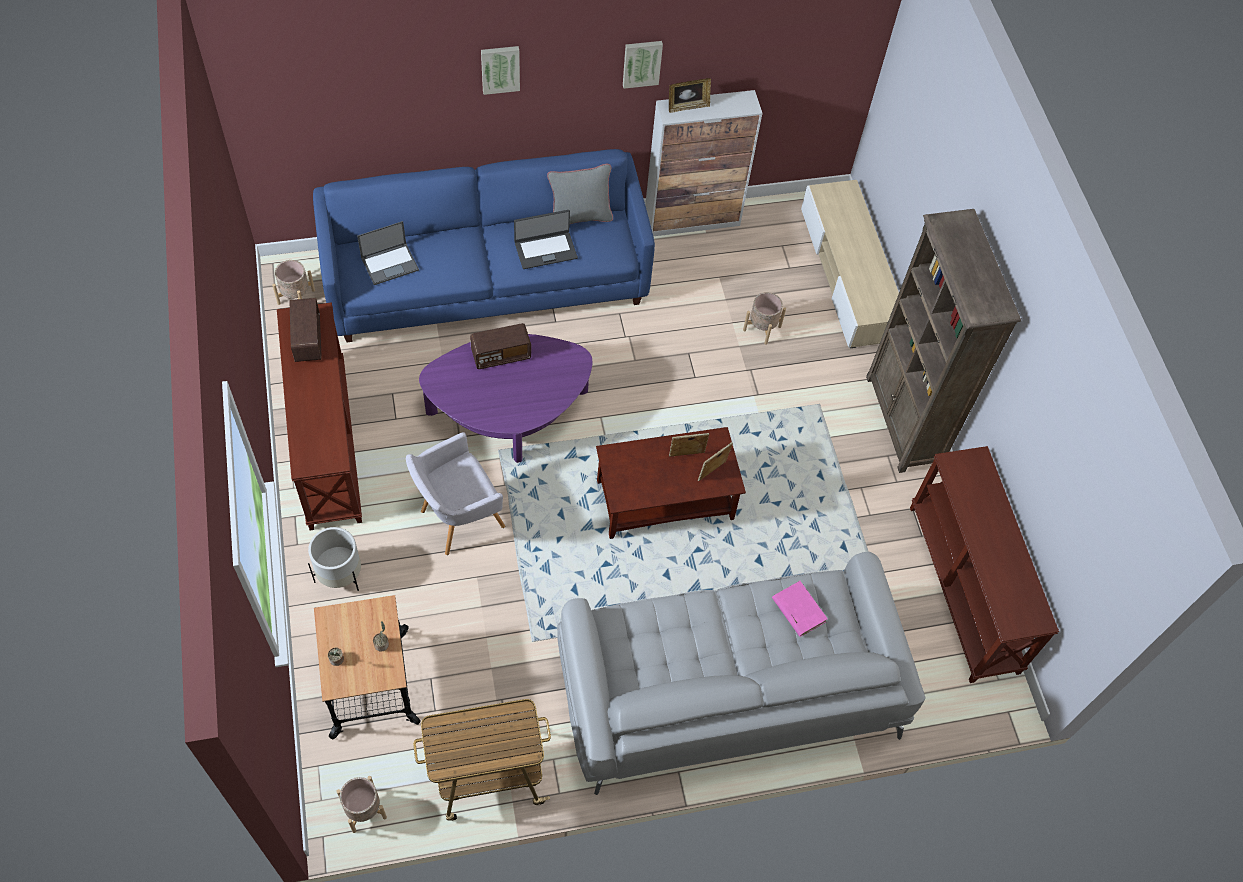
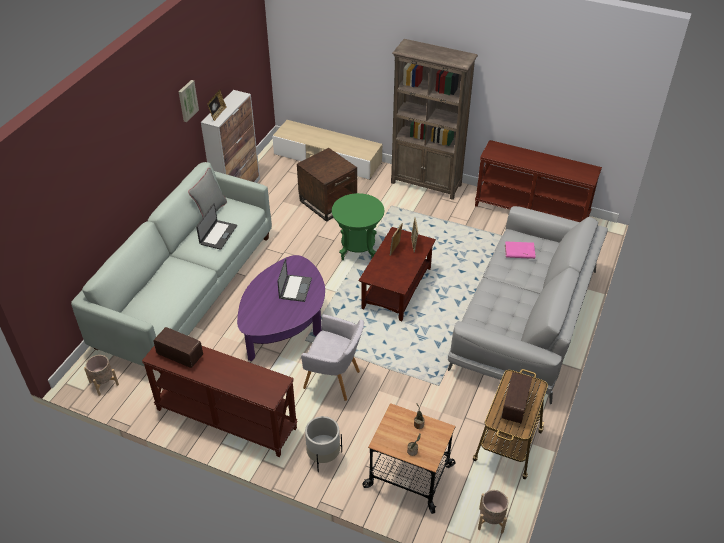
camera: 50 degrees left, 15 degrees down
(390, 263) = (156, 302): laptop -> laptop (295, 288)
(458, 520) = (334, 380): grey armchair -> grey armchair turned 75 degrees counterclockwise
(486, 278) = (186, 290): blue sofa -> white sofa
(500, 68) = (132, 143): picture -> none
(501, 355) = (263, 290): radio -> radio (515, 405)
(700, 415) = (358, 249): none -> green side table
(761, 328) = (328, 202): beige planter -> brown side table

